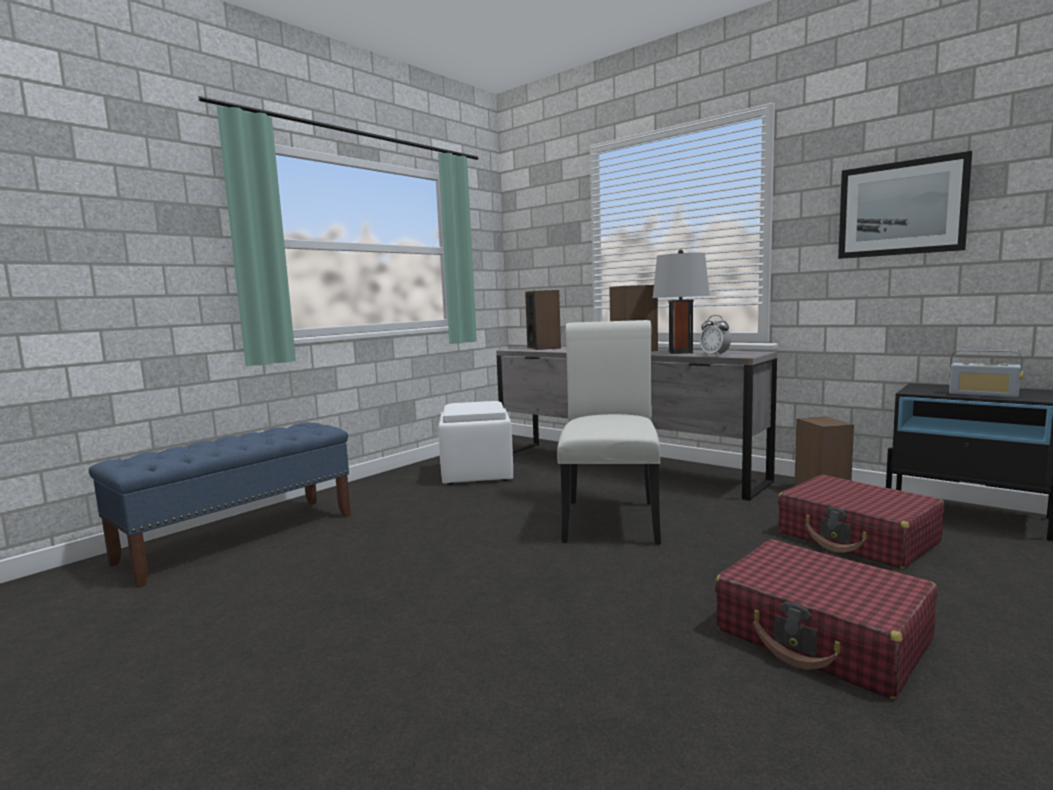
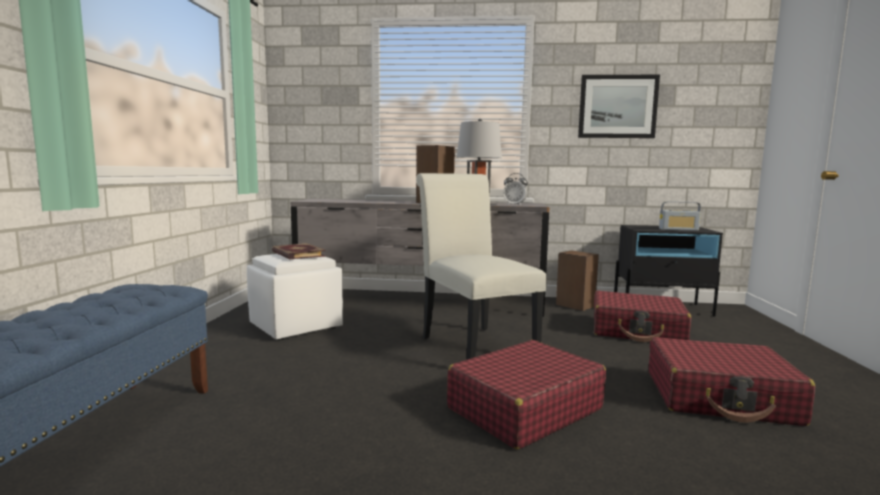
camera: 35 degrees left, 0 degrees up
(477, 404) = (297, 254): none -> book
(544, 348) = (334, 200): speaker -> none
(561, 586) = (524, 409): none -> red suitcase

